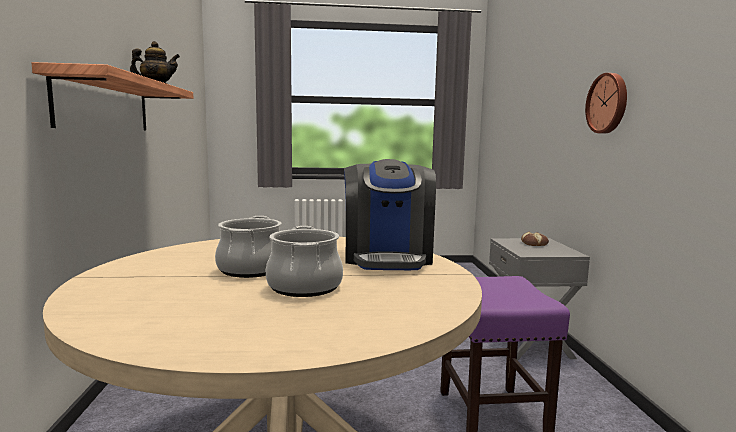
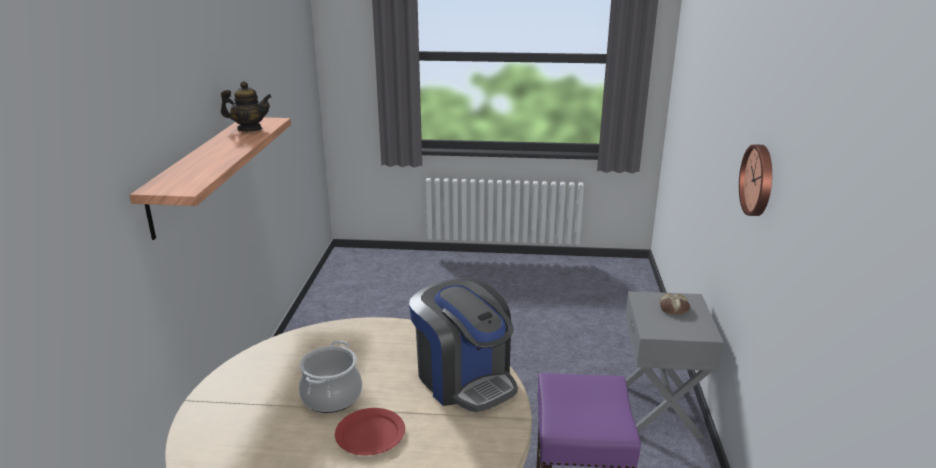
camera: 10 degrees right, 15 degrees up
(304, 287) = (370, 434): cooking pot -> red plate
(388, 257) = (464, 379): coffee machine -> coffee machine turned 45 degrees counterclockwise

